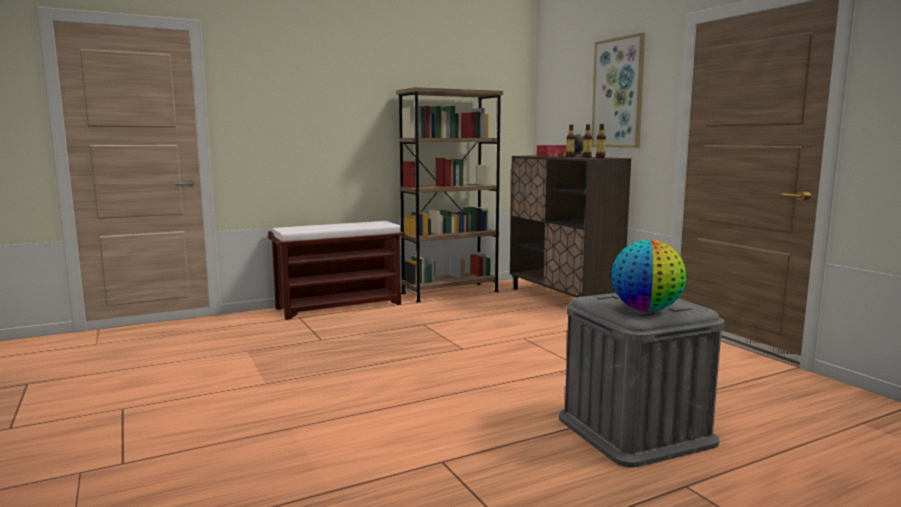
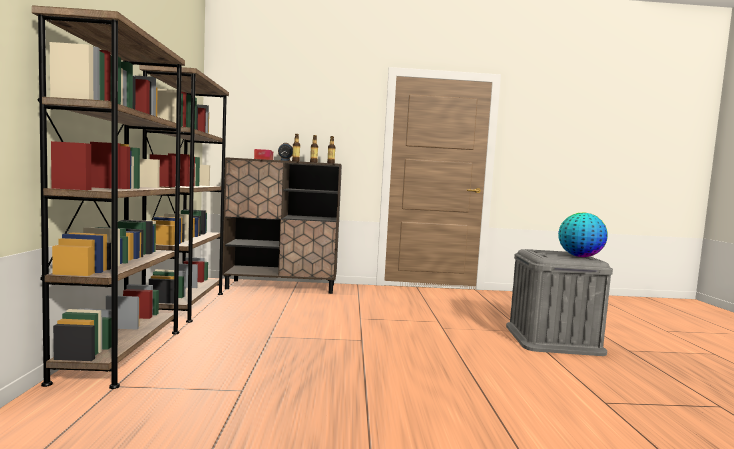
camera: 65 degrees left, 5 degrees down
(340, 306) = (121, 355): brown bench -> brown bookcase
(618, 93) = (321, 113): picture -> none

